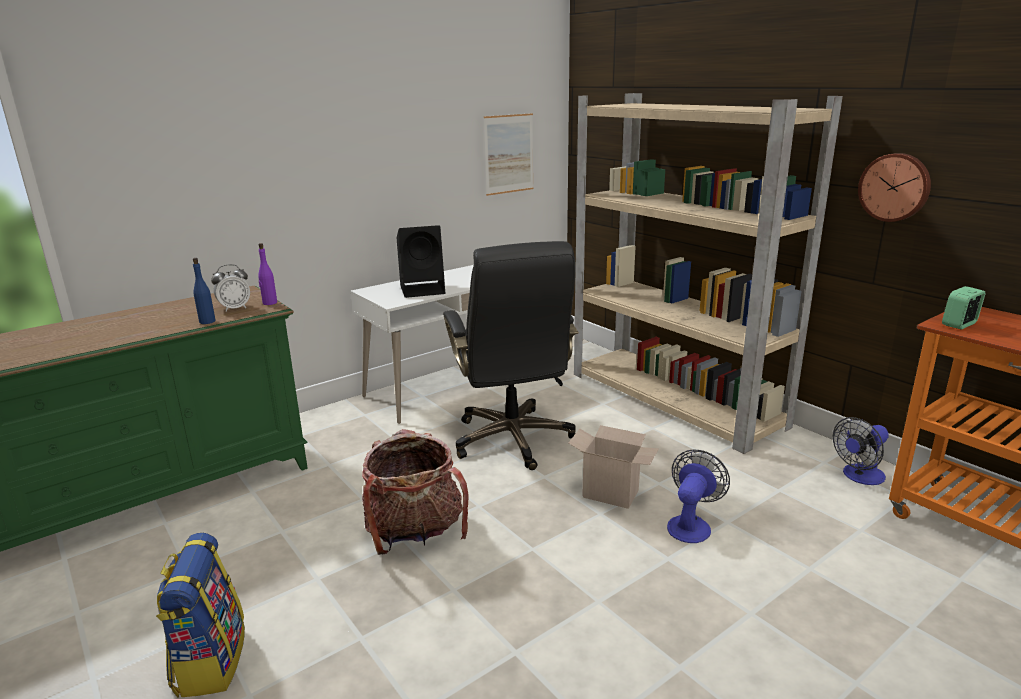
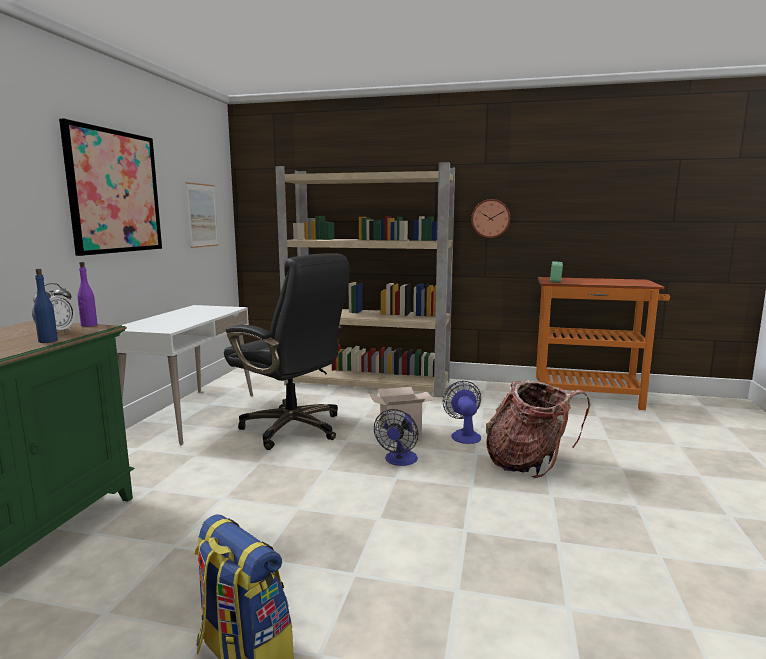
camera: 40 degrees left, 10 degrees down
(375, 143) = (114, 192): none -> picture
(415, 535) = (302, 502): backpack -> backpack (529, 463)
(423, 290) = (178, 321): black speaker -> none
(859, 477) = (507, 391): fan -> fan (399, 461)

